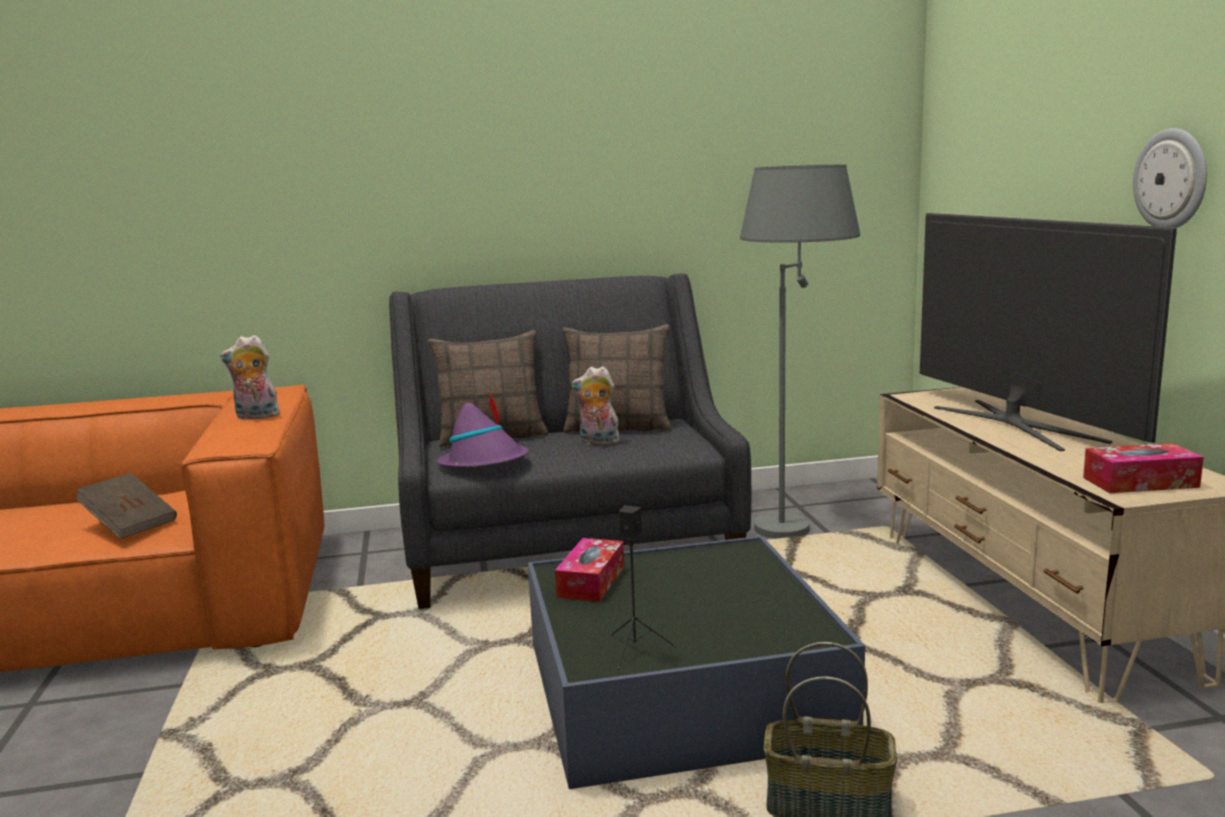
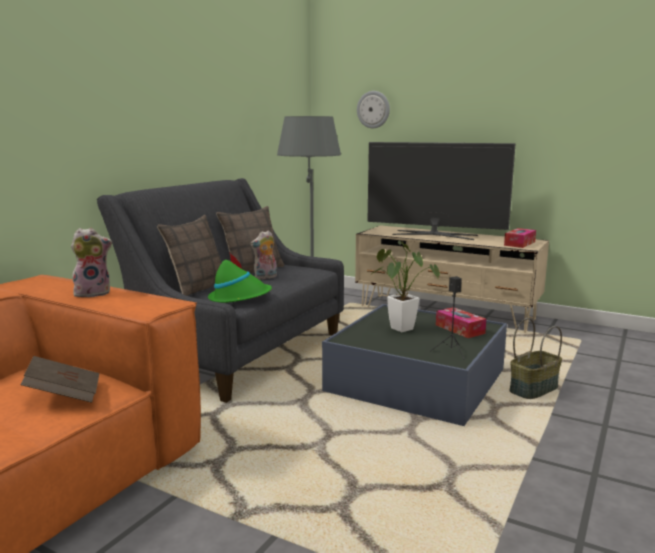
camera: 50 degrees left, 0 degrees up
(255, 417) = (93, 293): plush toy -> plush toy turned 150 degrees counterclockwise
(485, 463) = (239, 298): purple hat -> green hat
(591, 581) = (368, 338): tissue box -> tissue box (460, 329)
(677, 581) = (398, 327): none -> potted plant
(1171, 179) = (489, 126): wall clock -> wall clock (373, 109)

